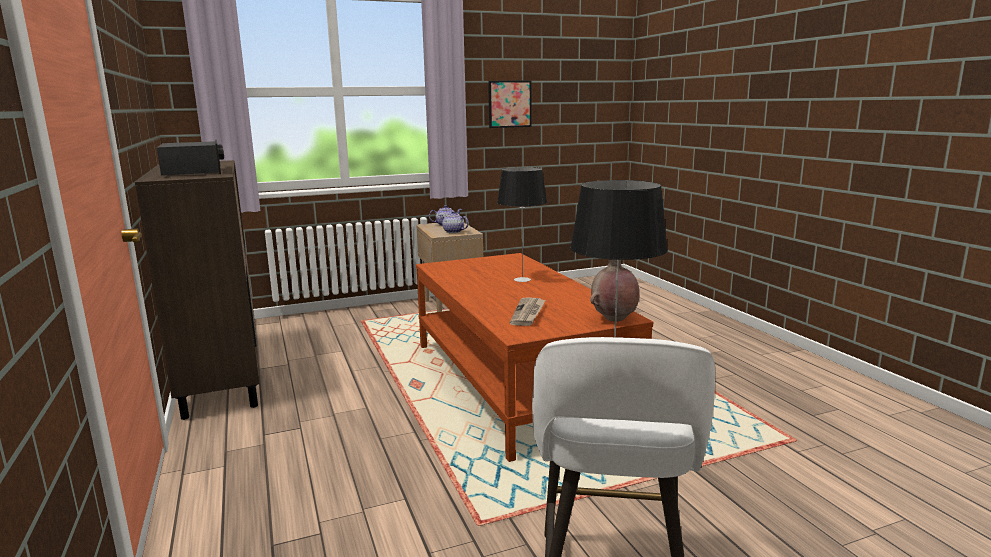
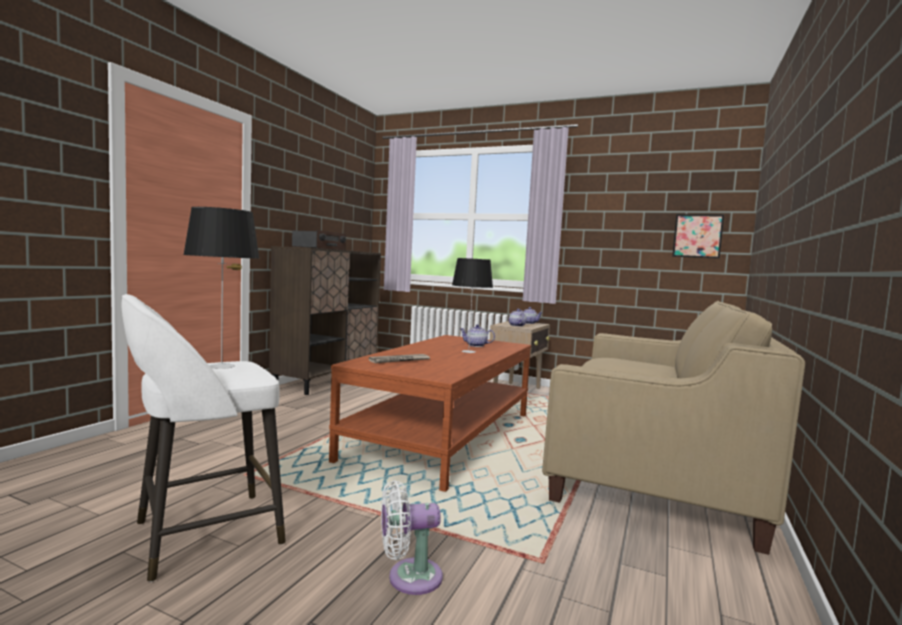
camera: 45 degrees right, 10 degrees down
(497, 269) = (476, 345): none -> teapot
(509, 104) = (608, 230): picture -> picture (697, 236)
(614, 319) = (431, 375): brown vase -> none
(687, 339) = (654, 468): none -> beige sofa
(781, 502) = (409, 577): none -> white fan

